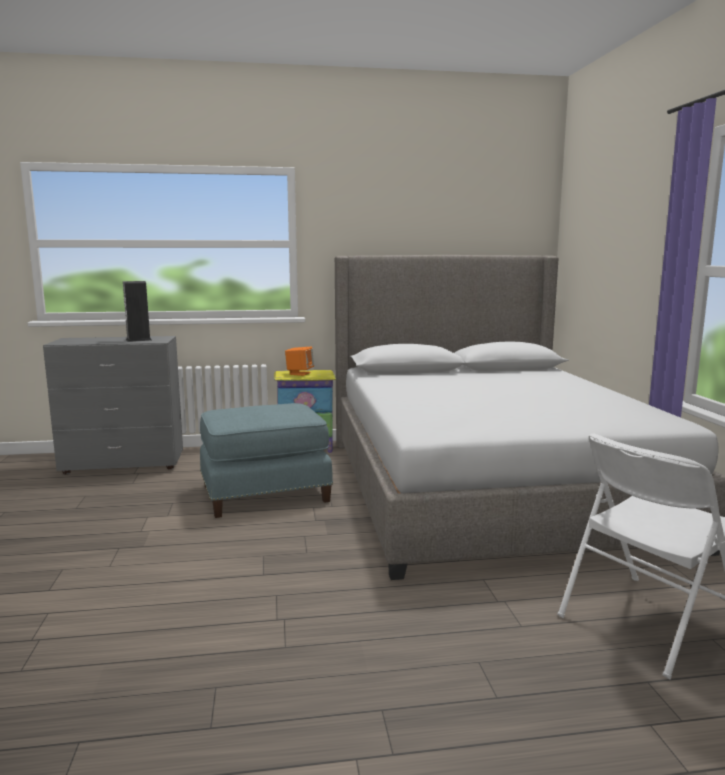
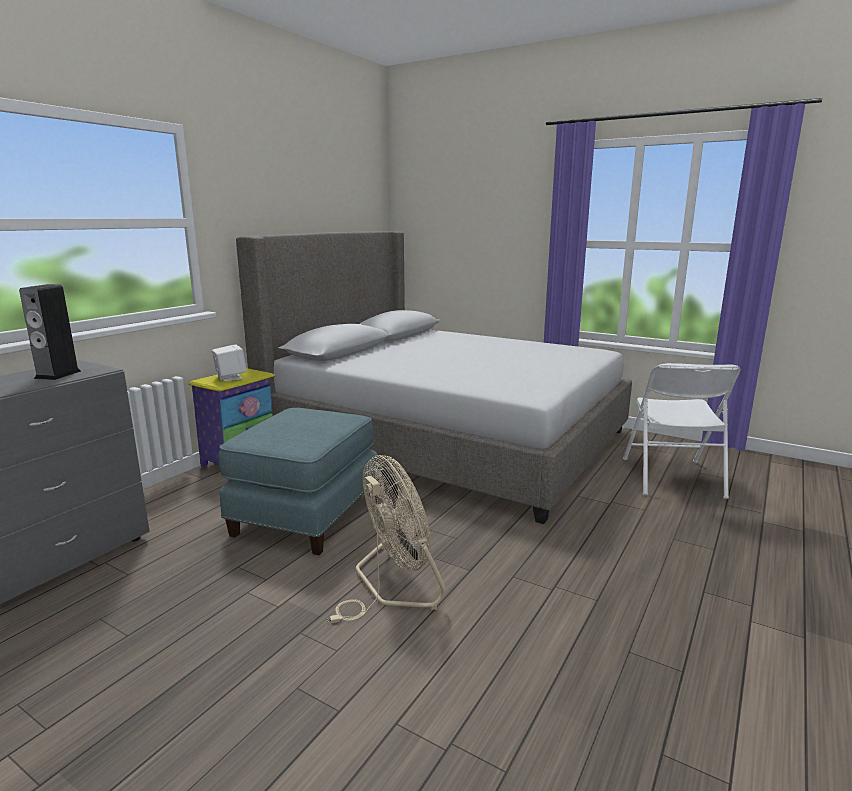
camera: 50 degrees left, 5 degrees up
(203, 552) = (386, 584): none -> beige fan
(299, 373) = (230, 378): orange speaker -> white speaker

